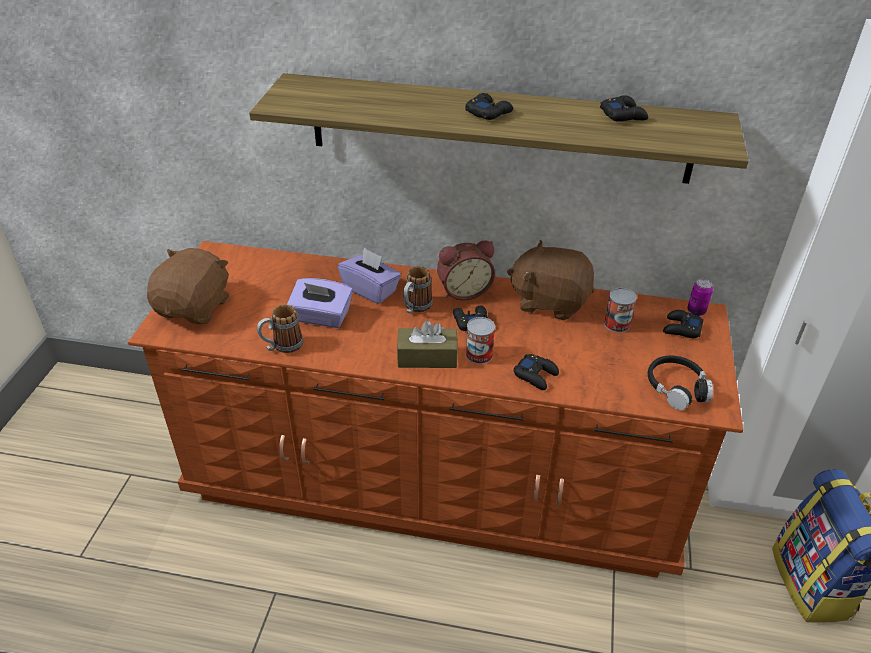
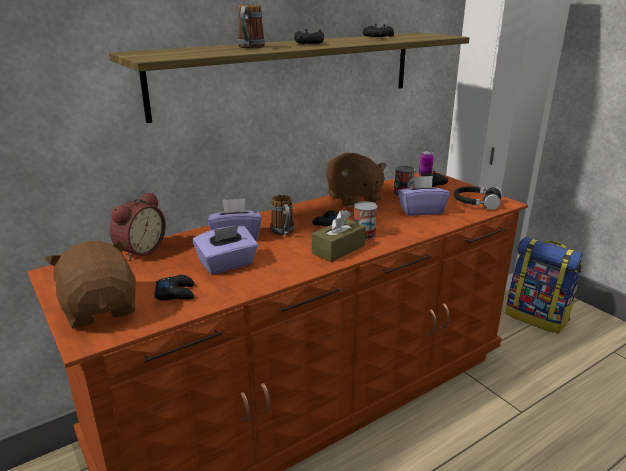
camera: 45 degrees left, 15 degrees down
(282, 346) = (228, 292): mug -> mug (249, 47)
(464, 290) = (297, 213): alarm clock -> alarm clock (139, 250)
(536, 375) = (410, 228): black game controller -> black game controller (176, 293)
(550, 301) = (353, 199): brown plush toy -> brown plush toy turned 90 degrees counterclockwise
(590, 360) = (421, 211): none -> purple tissue box

